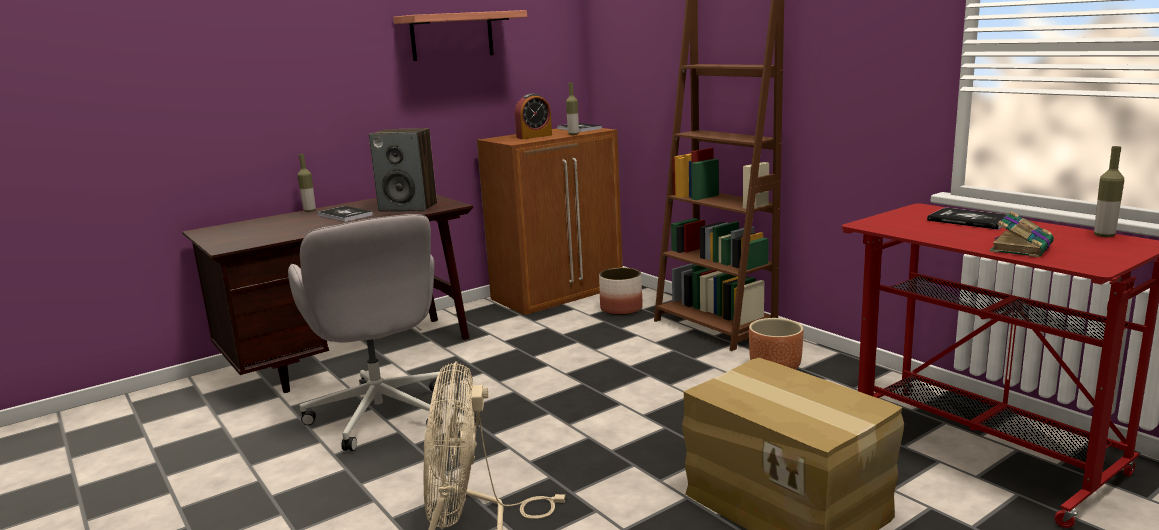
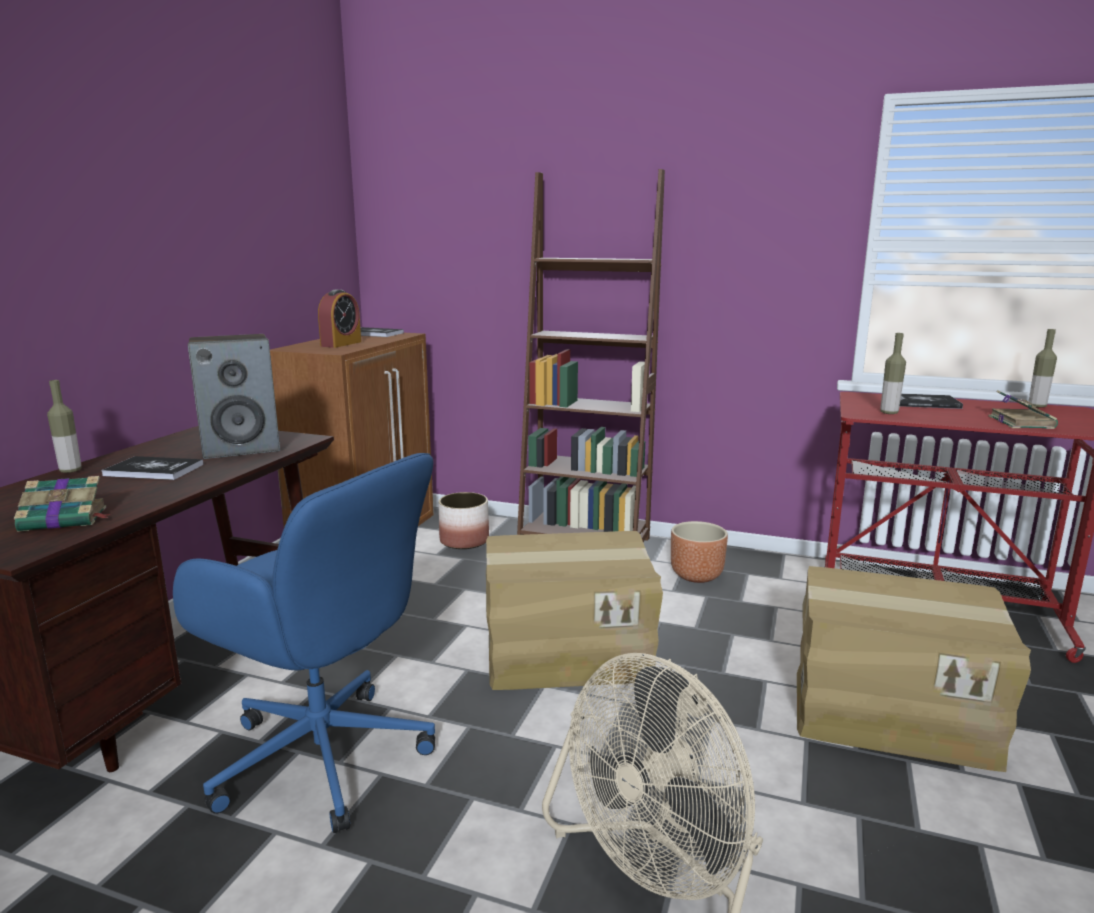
camera: 35 degrees left, 0 degrees up
(266, 235) = (65, 519): none -> book
(380, 416) = (324, 759): grey office chair -> blue office chair
(452, 36) = (228, 209): shelf -> none
(573, 134) = (388, 340): bottle -> bottle (889, 413)
(592, 398) = (568, 653): none -> cardboard box

